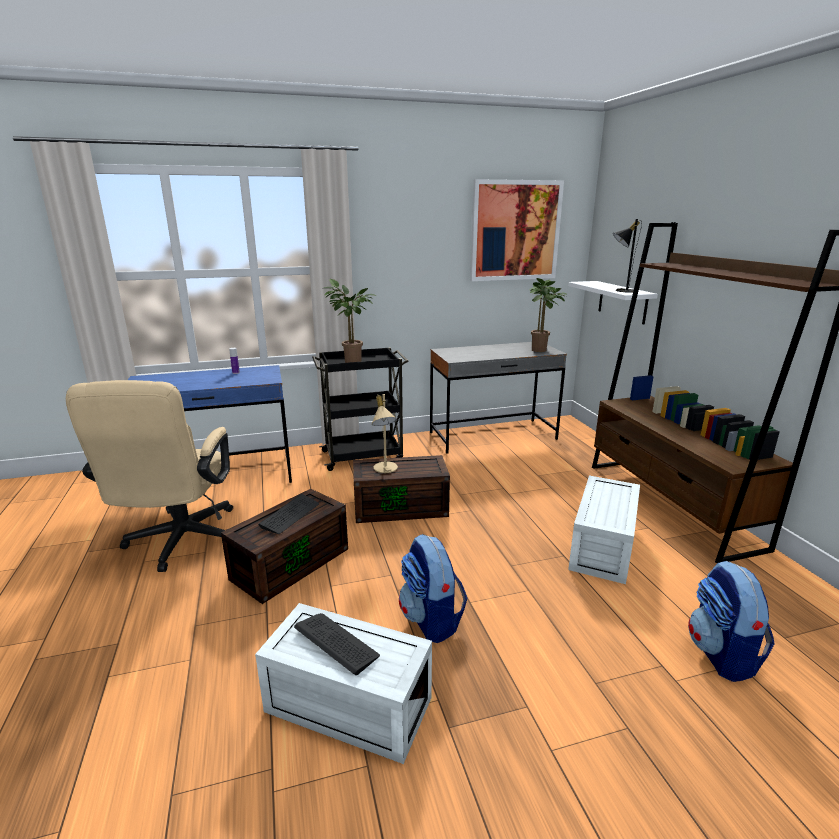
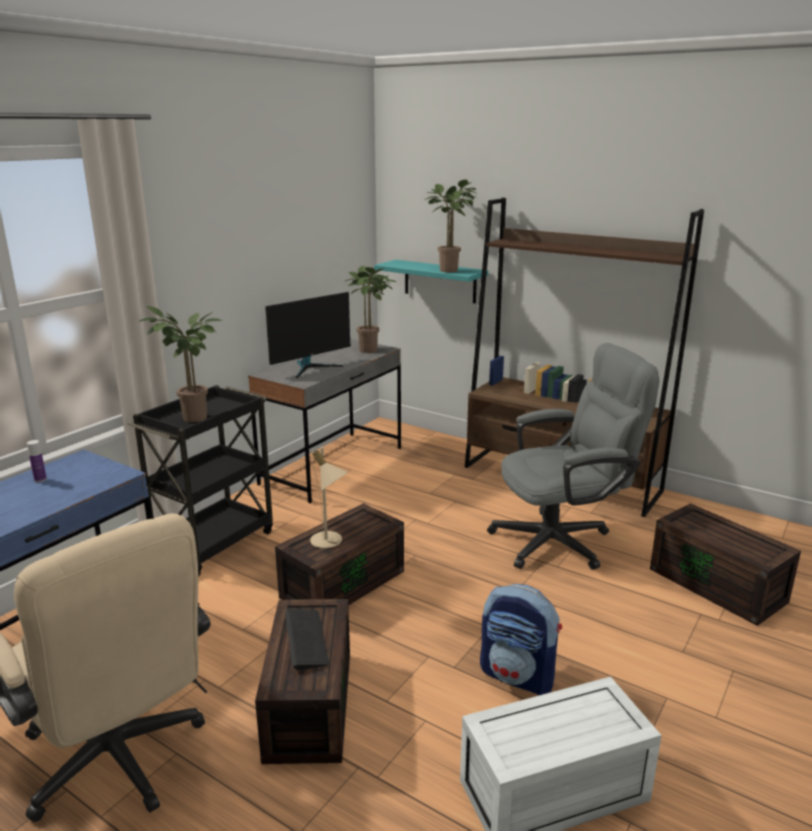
camera: 40 degrees left, 0 degrees up
(336, 643) = (549, 726): keyboard -> none
(477, 352) = (310, 367): none -> monitor
(515, 231) = (313, 210): picture -> none
(604, 548) = (562, 540): white storage box -> grey office chair
(622, 290) = (452, 270): black table lamp -> potted plant
(622, 302) = (440, 281): white shelf -> turquoise shelf
(721, 654) = (719, 585): backpack -> brown storage box

